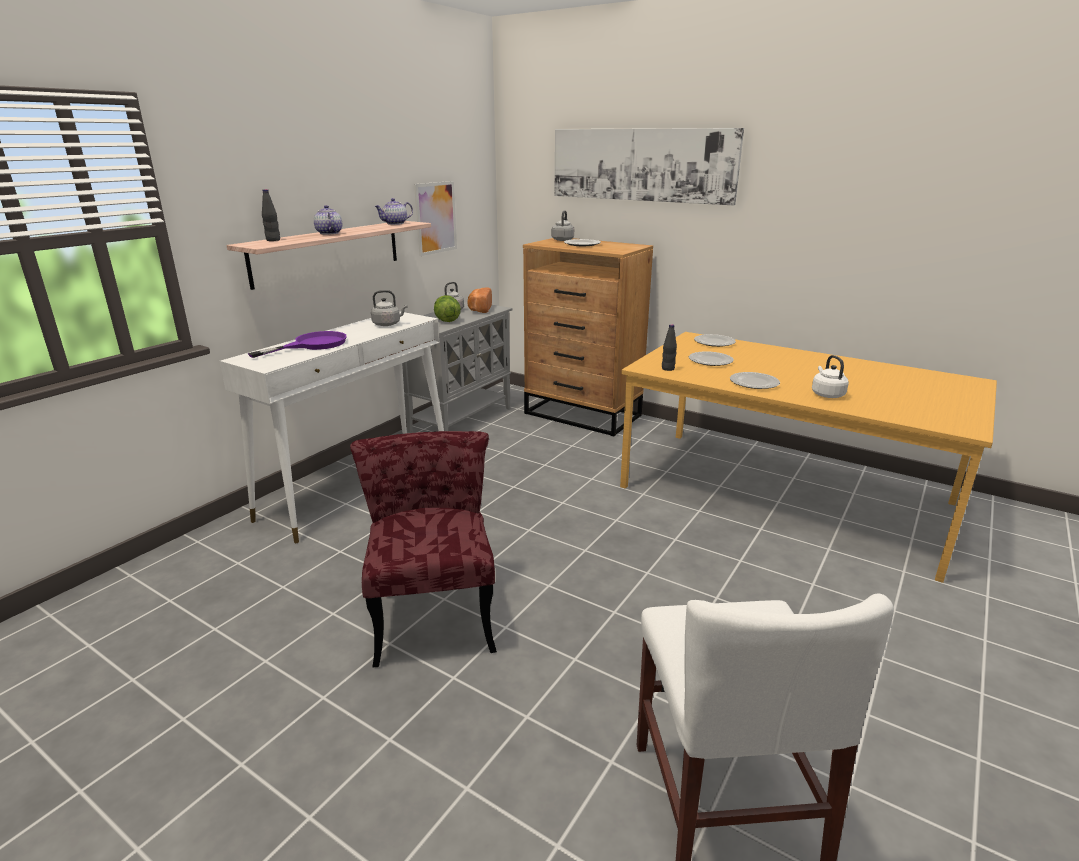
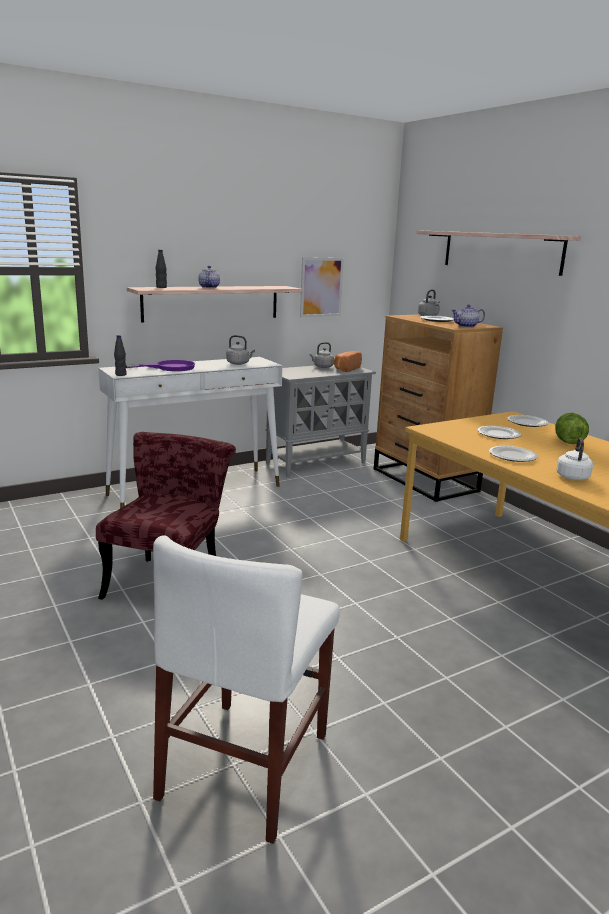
camera: 25 degrees right, 5 degrees down
(395, 223) = (273, 287): teapot -> teapot (466, 326)
(447, 321) = (307, 373): lettuce -> lettuce (568, 442)
(641, 165) = (500, 251): picture -> shelf
(668, 369) = (447, 433): black bottle -> black bottle (121, 375)

